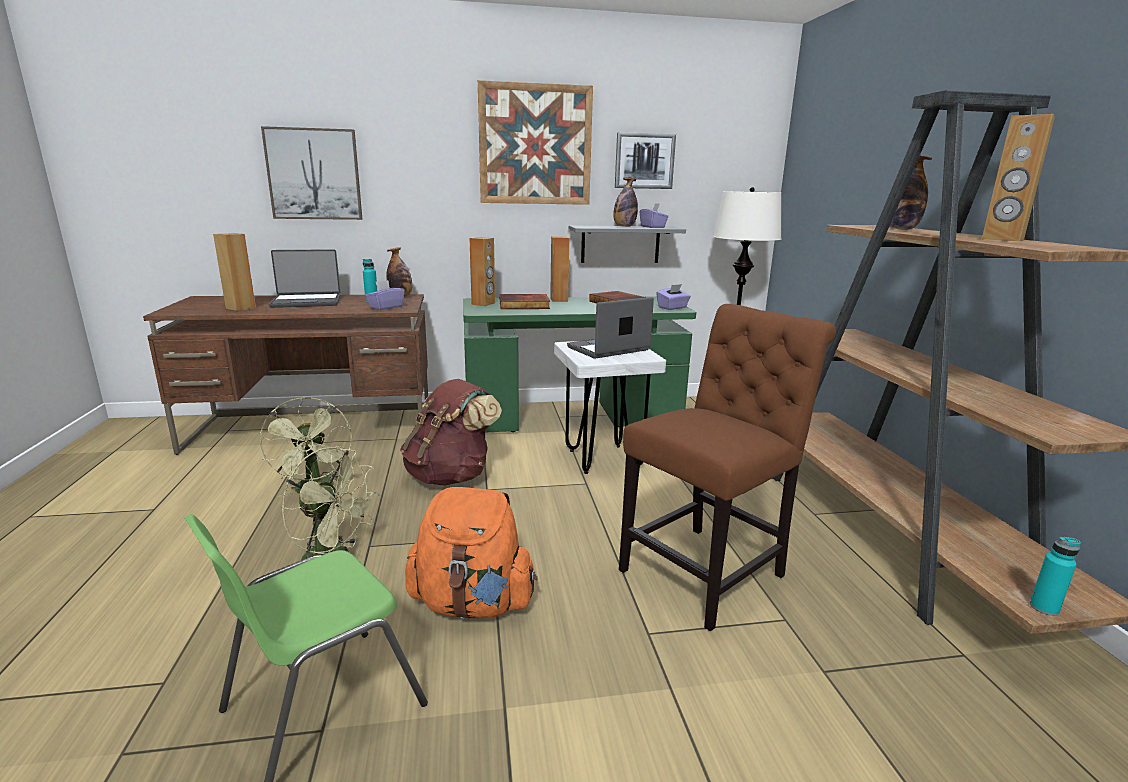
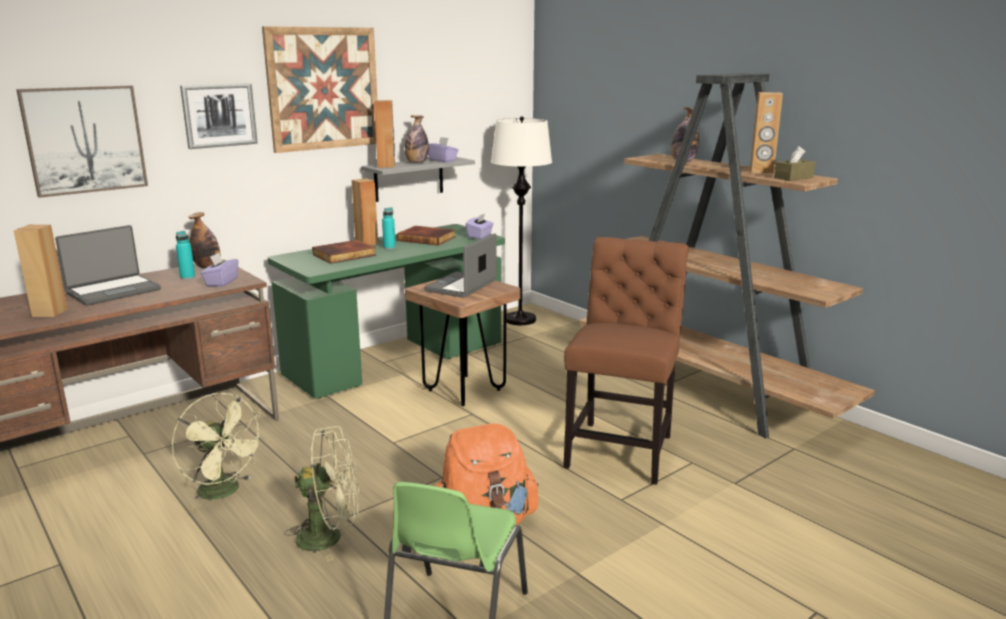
camera: 30 degrees left, 0 degrees up
(451, 476) = (345, 441): brown backpack -> none
(483, 304) = (301, 260): brown speaker -> brown speaker (386, 166)
(602, 459) = (464, 390): white stool -> brown stool
(644, 161) = (423, 96): picture -> picture (219, 115)
(1044, 608) = (832, 402): turquoise bottle -> turquoise bottle (389, 247)
(1045, 245) = (793, 177): none -> brown tissue box

